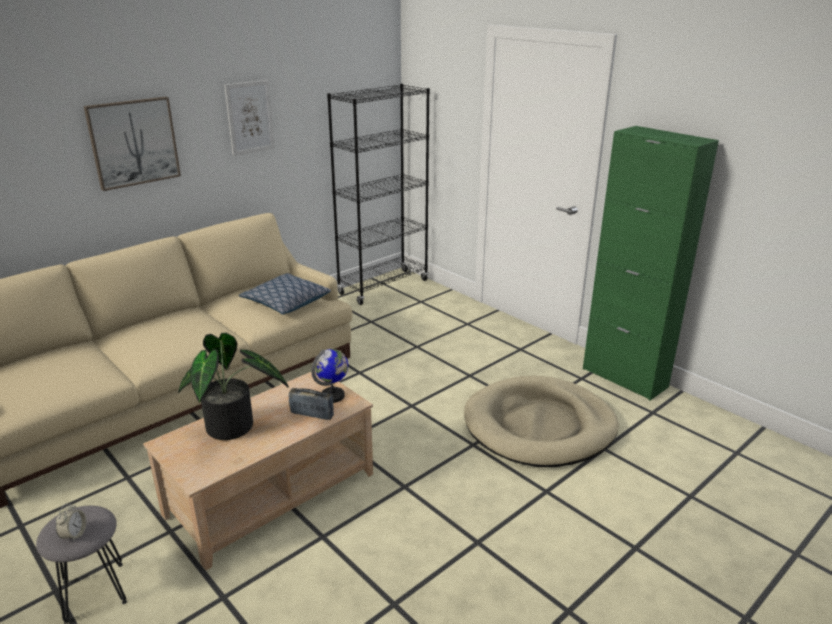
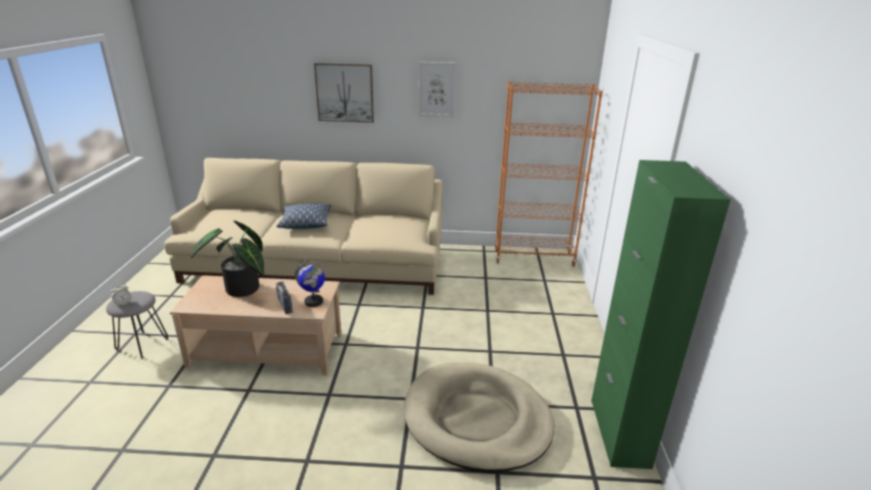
camera: 45 degrees right, 0 degrees up
(286, 302) = (394, 233): pillow -> pillow (305, 223)
(383, 287) = (534, 258): black bookcase -> orange bookcase

